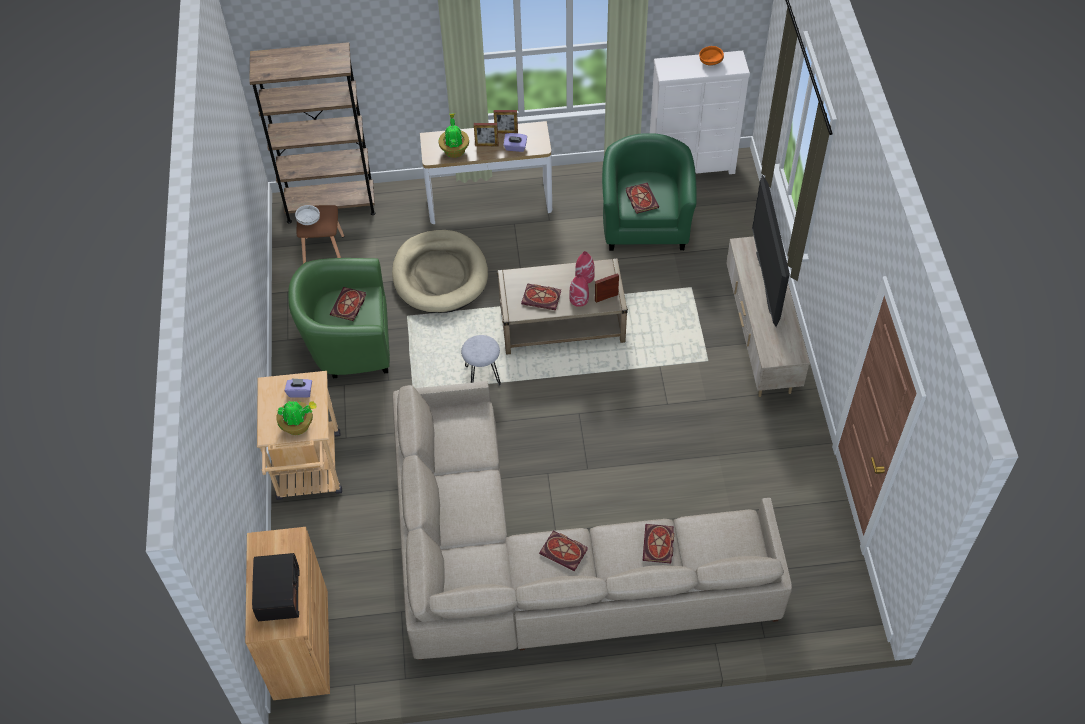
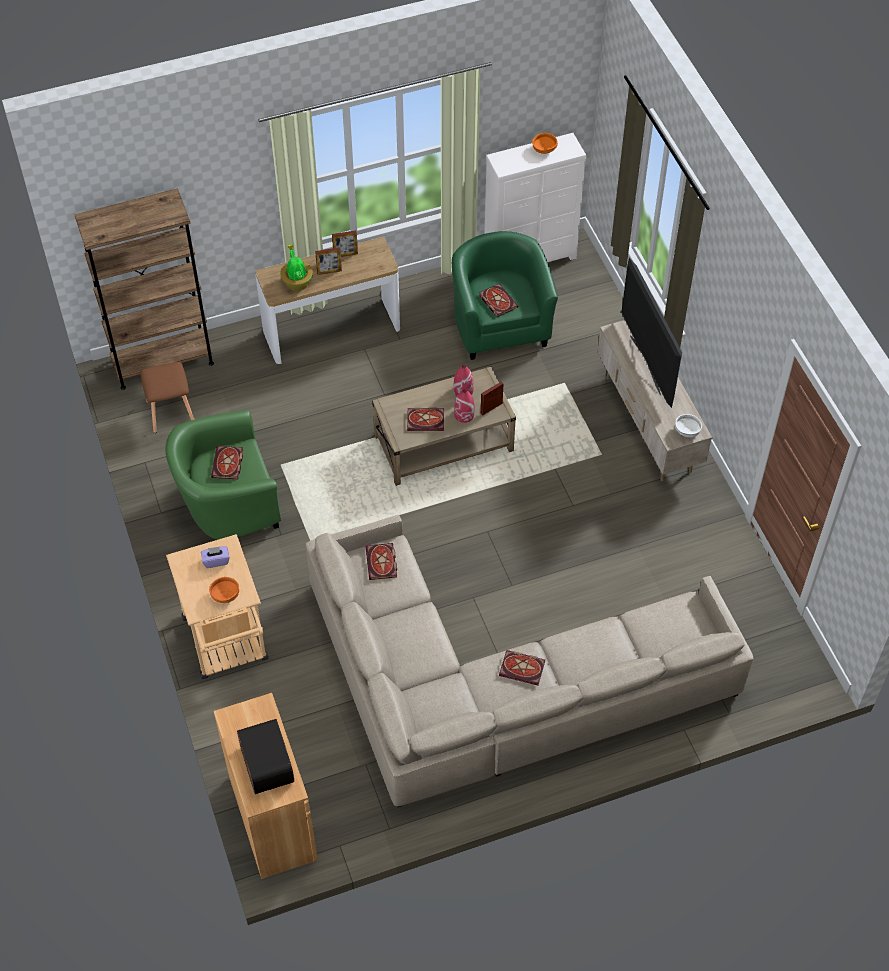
camera: 15 degrees left, 0 degrees up
(298, 425) = (225, 595): potted plant -> orange bowl
(309, 220) = (157, 382): white bowl -> white bowl (687, 431)
(440, 275) = (302, 416): beige dog bed -> none
(483, 375) = (378, 511): grey stool -> none
(515, 147) = (360, 269): purple tissue box -> none
(659, 545) = (613, 644): book -> book (382, 563)

